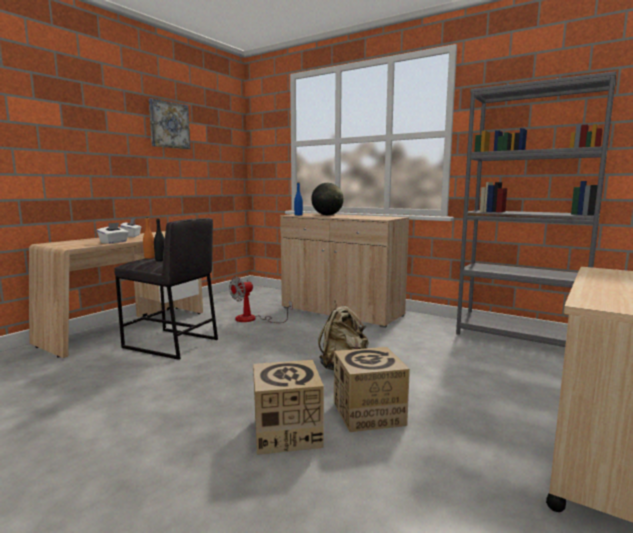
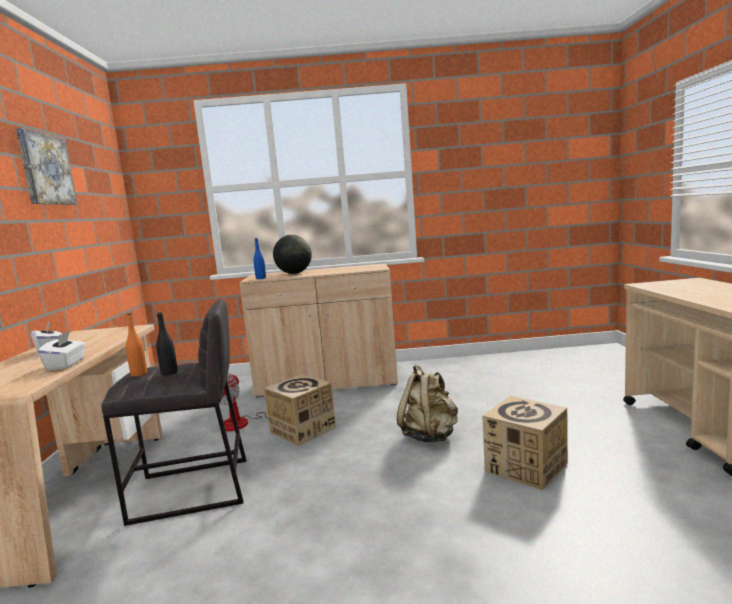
camera: 35 degrees left, 0 degrees up
(287, 432) = (501, 518): cardboard box -> cardboard box (302, 430)
(518, 338) = (508, 360): grey bookcase -> none

